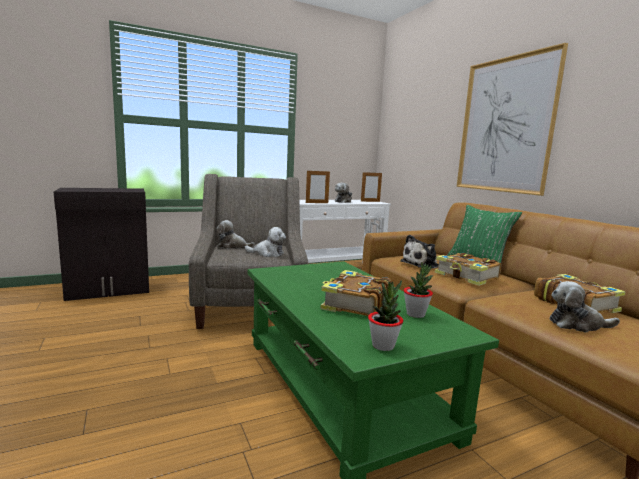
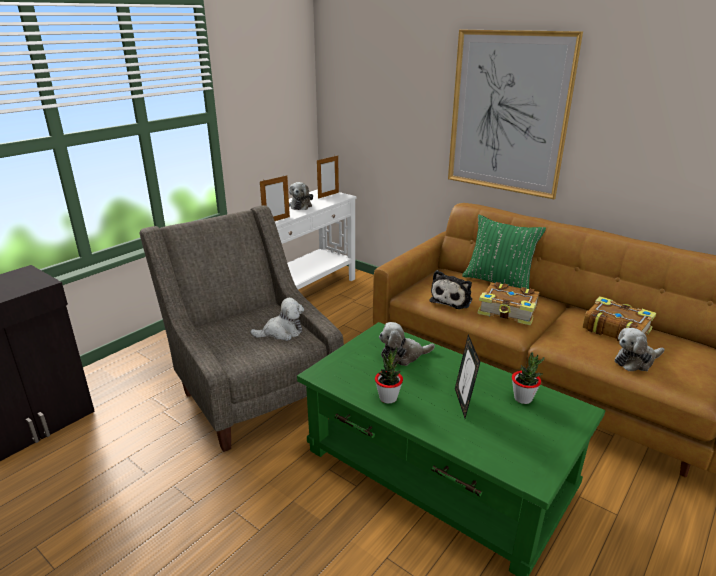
camera: 25 degrees left, 15 degrees up
(232, 246) = (222, 329): plush toy -> plush toy (403, 356)
(355, 304) = (463, 403): book -> picture frame
(383, 346) = (538, 458): potted plant -> potted plant (388, 398)

